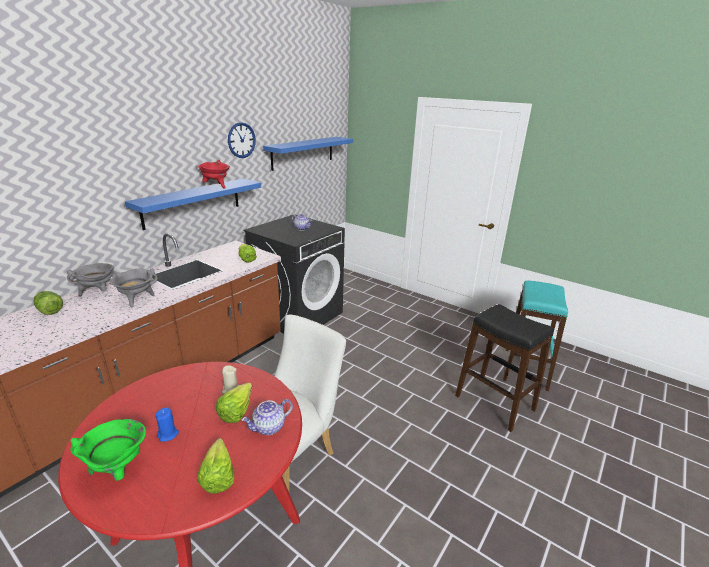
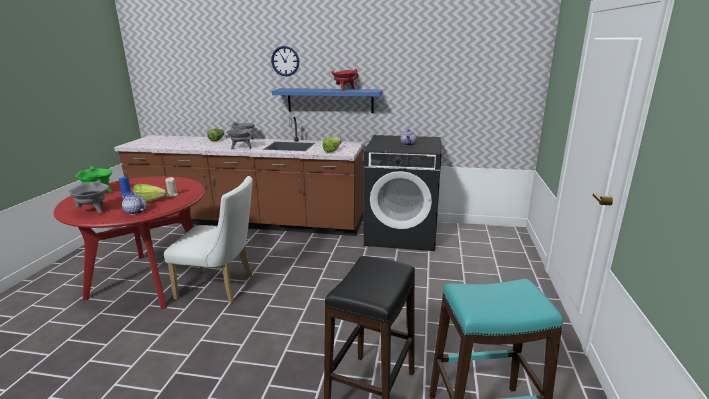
camera: 65 degrees right, 5 degrees down
(220, 473) = (94, 211): lettuce -> grey cooking pot
(241, 140) = (384, 54): wall clock -> wall clock (285, 61)
(303, 152) = (465, 75): blue shelf -> none

